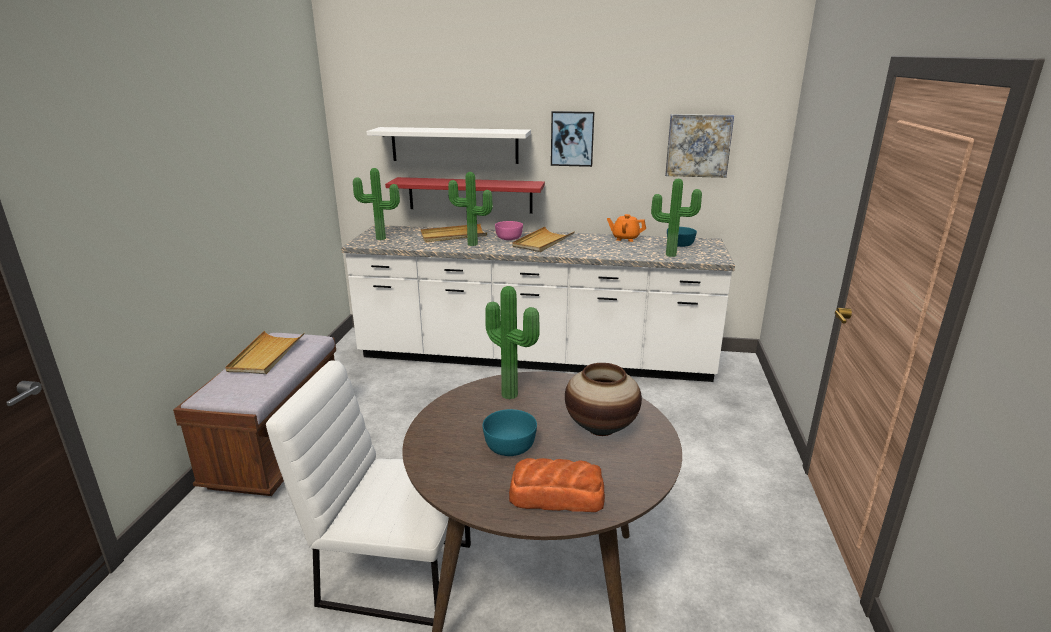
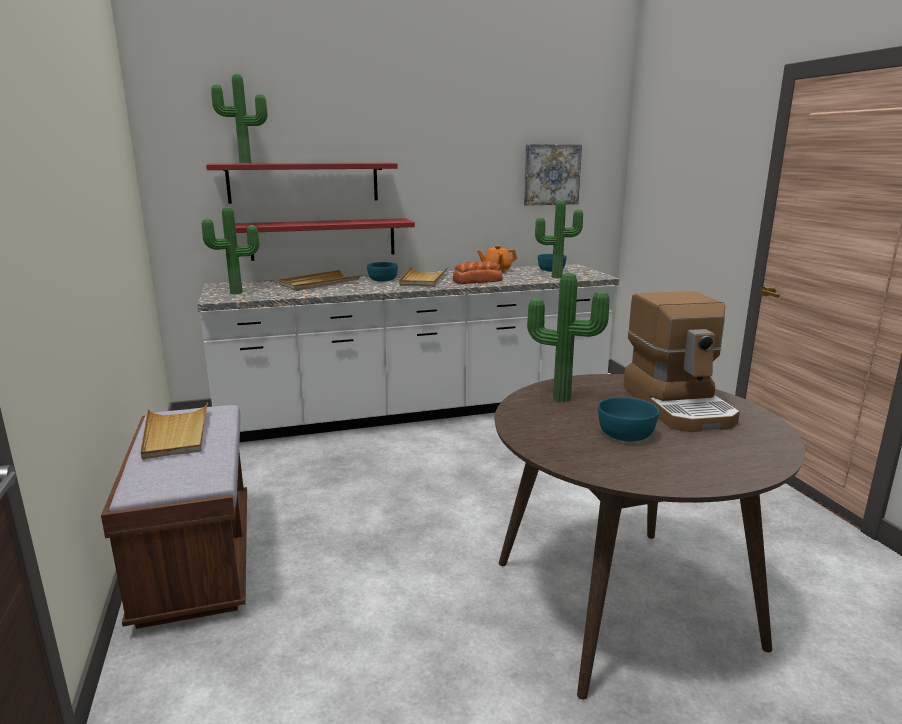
camera: 25 degrees left, 5 degrees down
(392, 572) = (464, 638): white chair -> none
(454, 145) = (303, 182): white shelf -> red shelf
(472, 245) = (353, 288): potted plant -> potted plant (245, 163)
(508, 238) = (382, 280): pink bowl -> turquoise bowl
(555, 495) = (723, 459): bread -> bread (476, 281)
(572, 138) = (433, 171): picture -> none
(601, 428) = (679, 405): vase -> coffee machine

